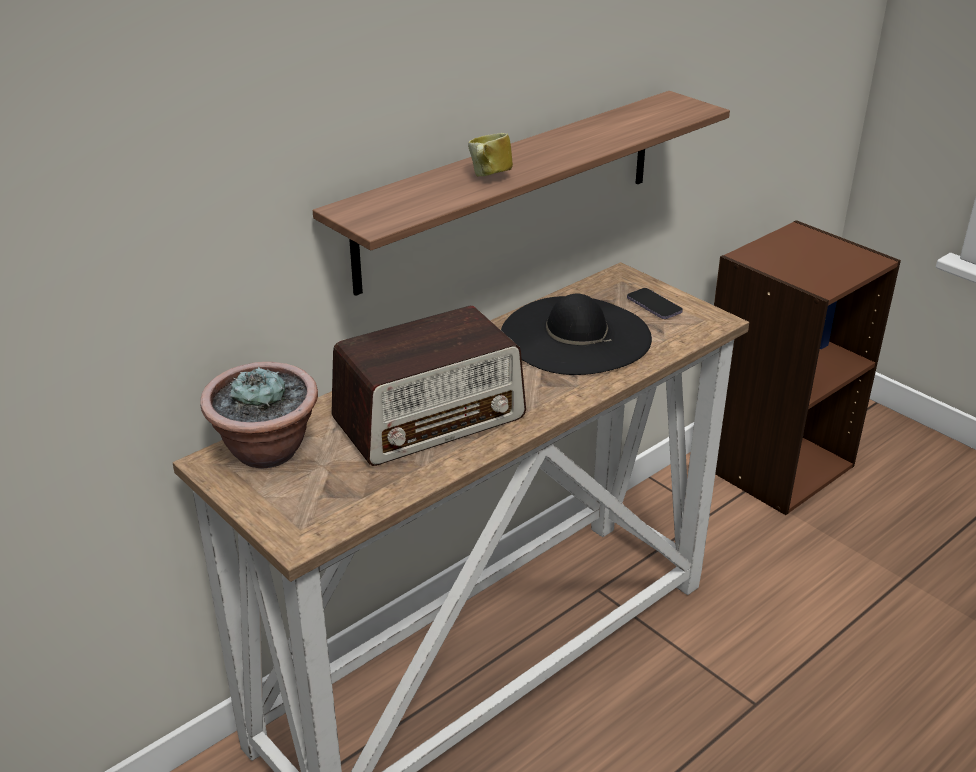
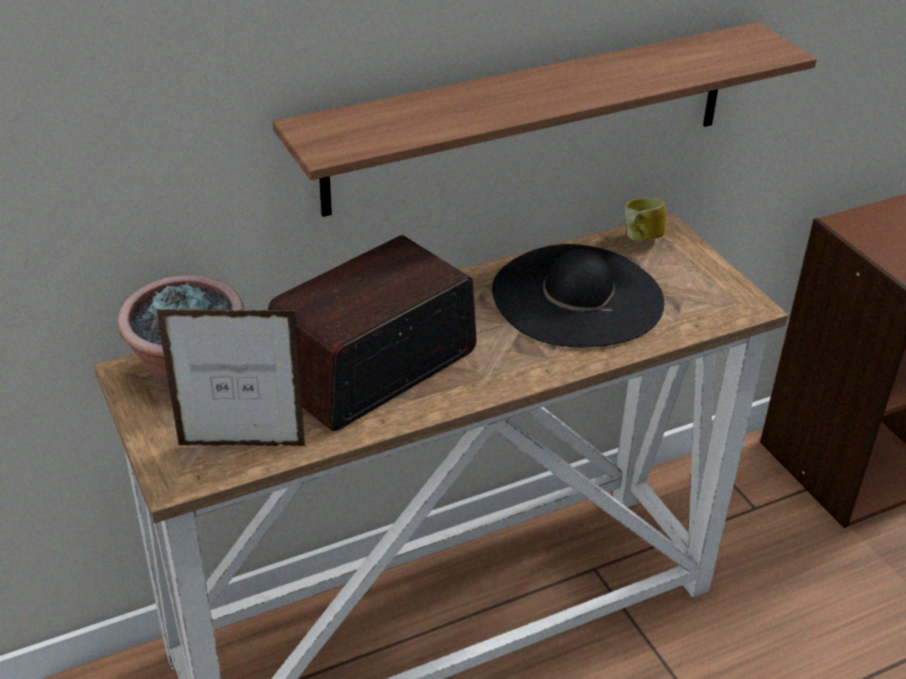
camera: 15 degrees right, 5 degrees up
(345, 501) = (242, 445): none -> picture frame
(430, 418) = (373, 367): radio -> radio turned 150 degrees clockwise
(488, 177) = (481, 109): mug -> mug (639, 239)
(654, 306) = (684, 274): phone -> none

